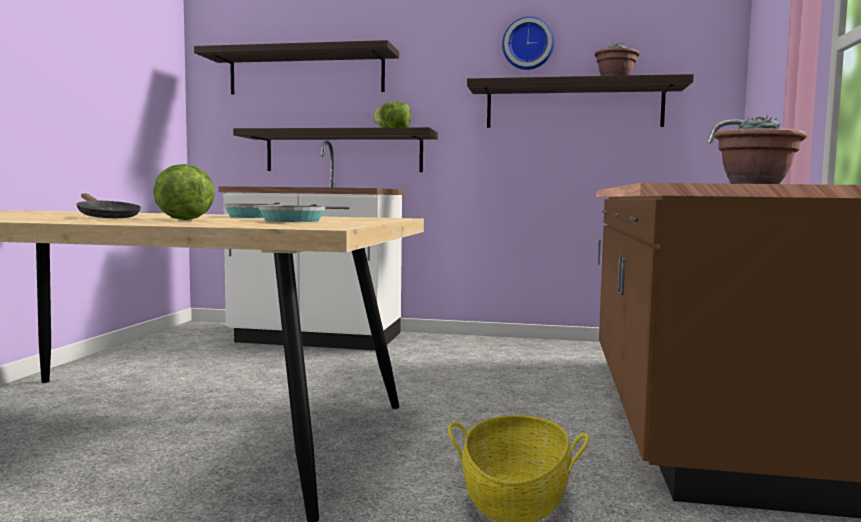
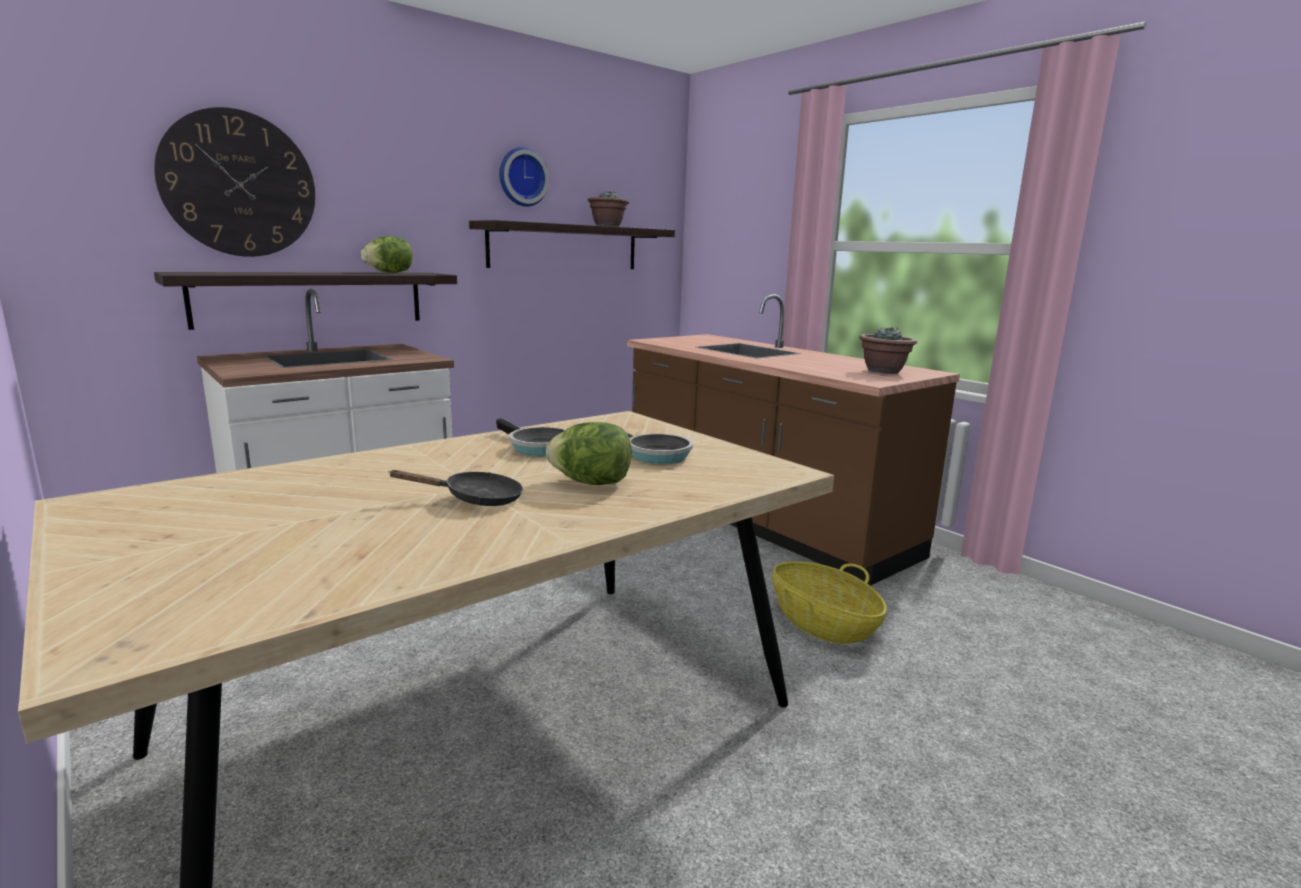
camera: 50 degrees left, 10 degrees up
(306, 73) = (239, 184): shelf -> wall clock

